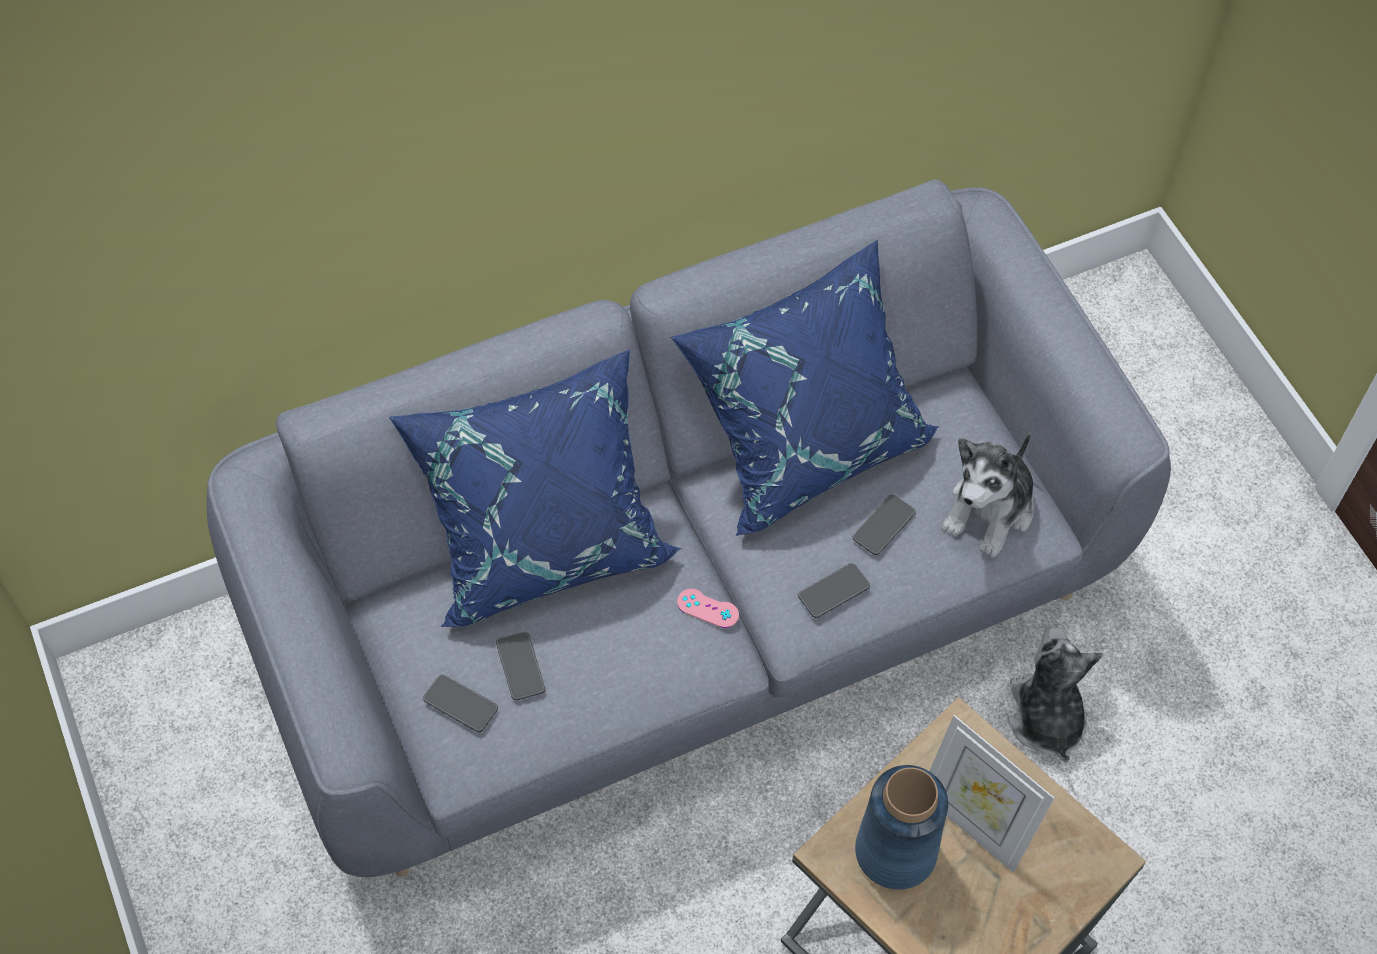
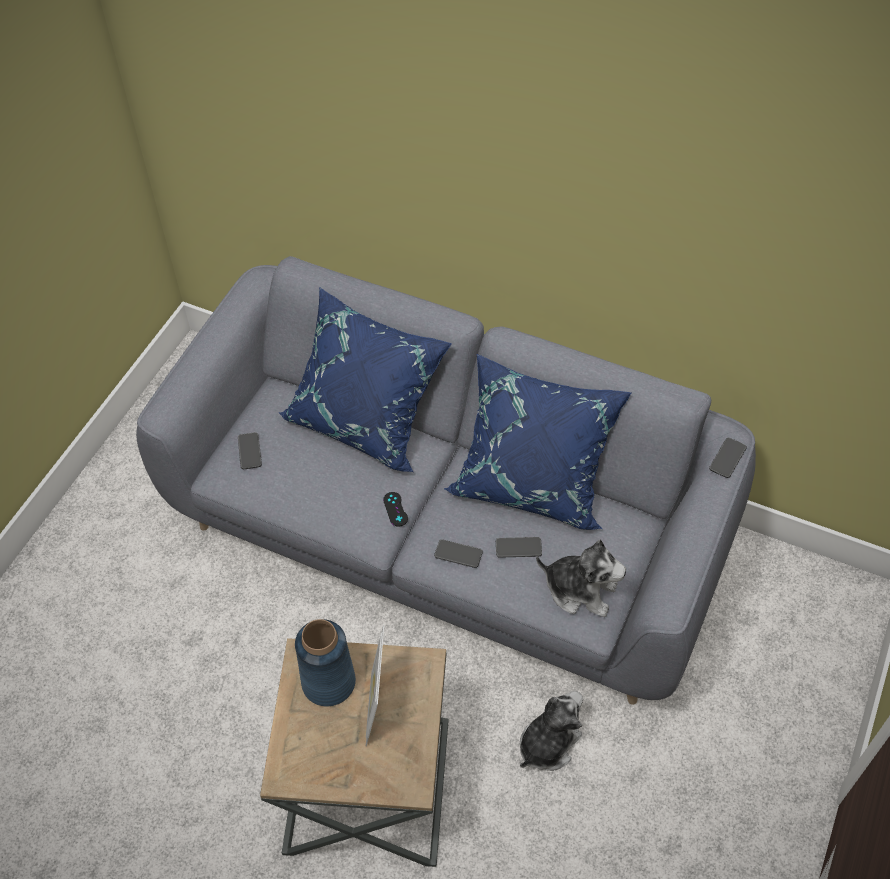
camera: 50 degrees right, 5 degrees down
(520, 666) = (290, 459): phone -> phone (727, 458)
(708, 608) = (395, 509): pink game controller -> black game controller
(990, 510) = (580, 590): plush toy -> plush toy turned 150 degrees counterclockwise

